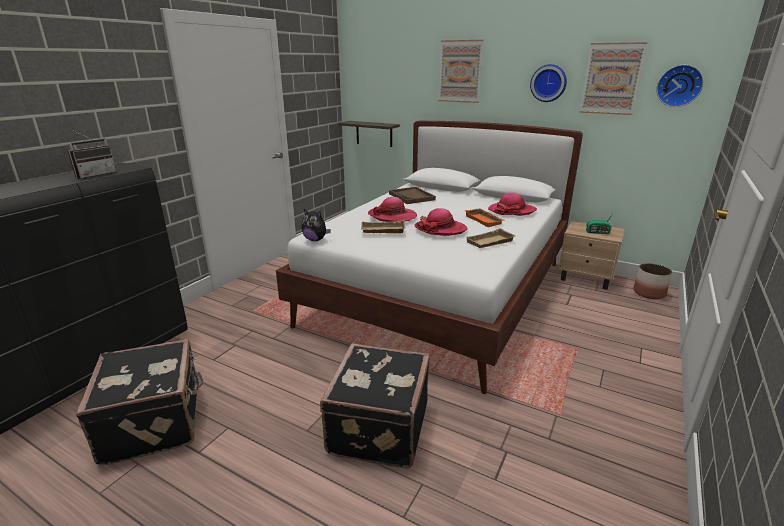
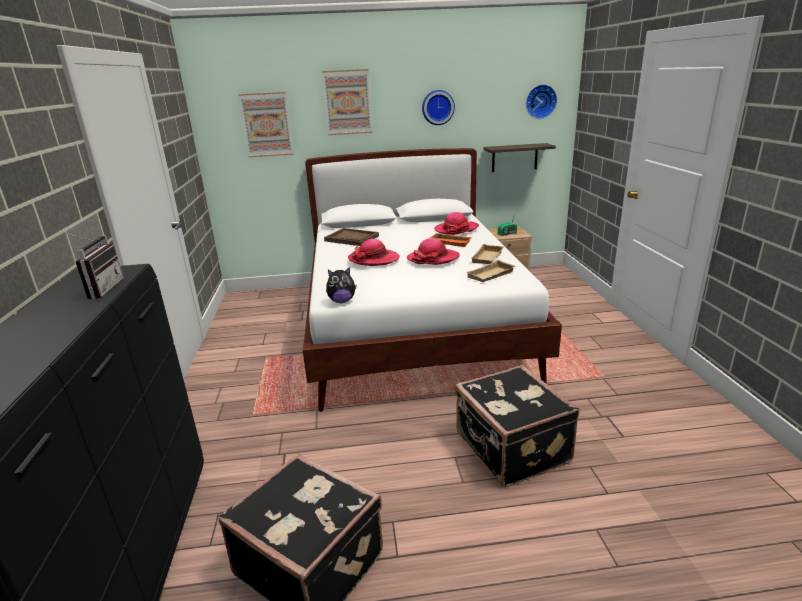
camera: 35 degrees left, 0 degrees up
(374, 133) = (250, 181): shelf -> shelf (514, 157)
(382, 231) = (391, 274): beige tray -> beige tray (491, 275)
(611, 79) = (490, 99): picture -> picture (267, 125)
(648, 293) = (552, 274): planter -> none

